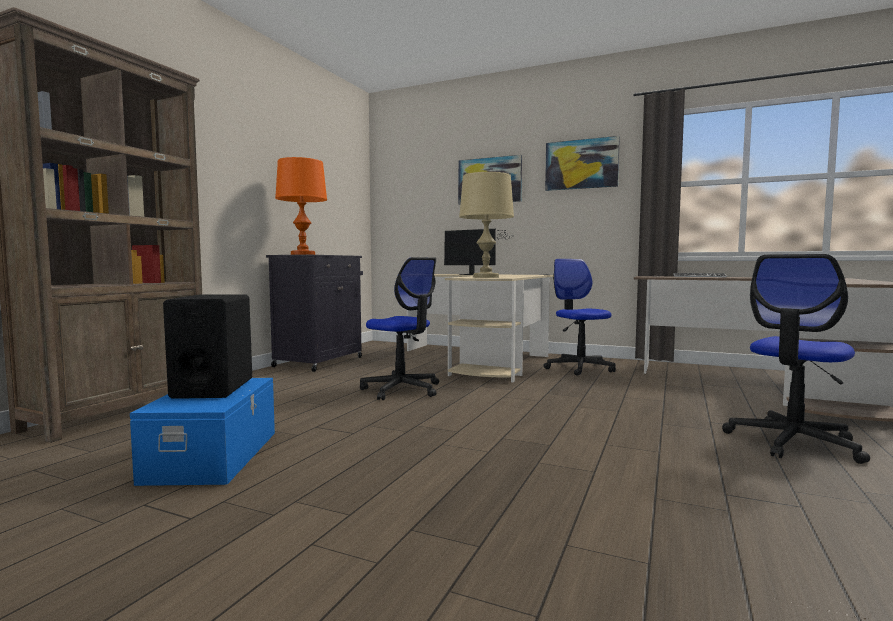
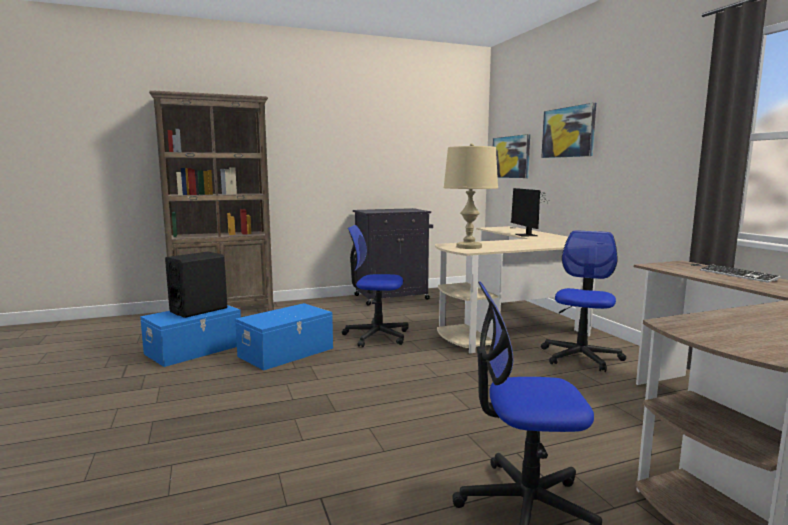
camera: 45 degrees right, 5 degrees up
(302, 254) = (373, 211): orange table lamp -> none
(355, 423) = (287, 352): none -> blue storage box
(402, 390) = (376, 336): office chair -> office chair turned 105 degrees clockwise
(581, 164) = (651, 111): picture -> picture (511, 157)

